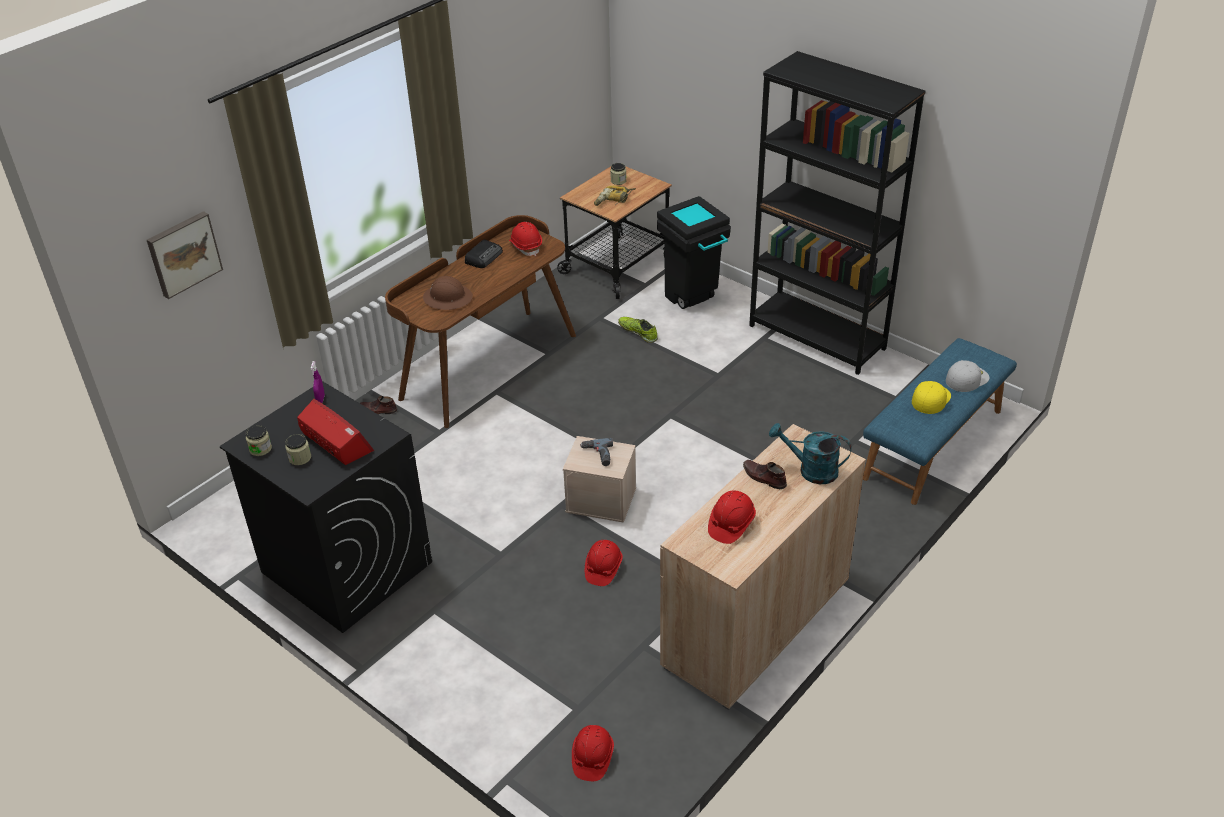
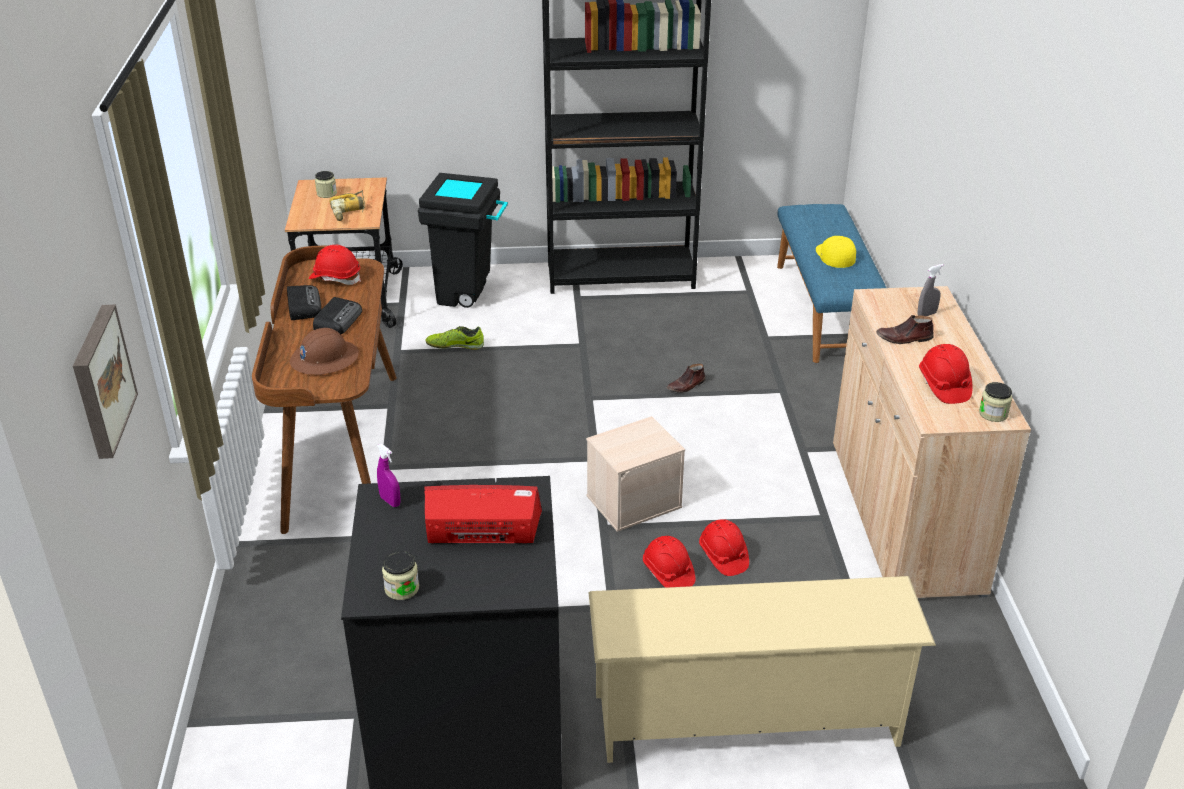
camera: 45 degrees left, 5 degrees down
(300, 458) = (467, 568): jar -> jar (993, 414)
(378, 410) = (272, 556): brown shoe -> brown shoe (686, 386)
(477, 669) = (746, 722): none -> beige shoe rack
(488, 276) = (338, 320): none -> radio
(592, 758) = (953, 717): red hard hat -> red hard hat (668, 573)
(597, 455) = (632, 443): power drill -> none
(811, 470) = (926, 314): turquoise watering can -> grey spray bottle
(967, 378) = (836, 229): white cap -> none

